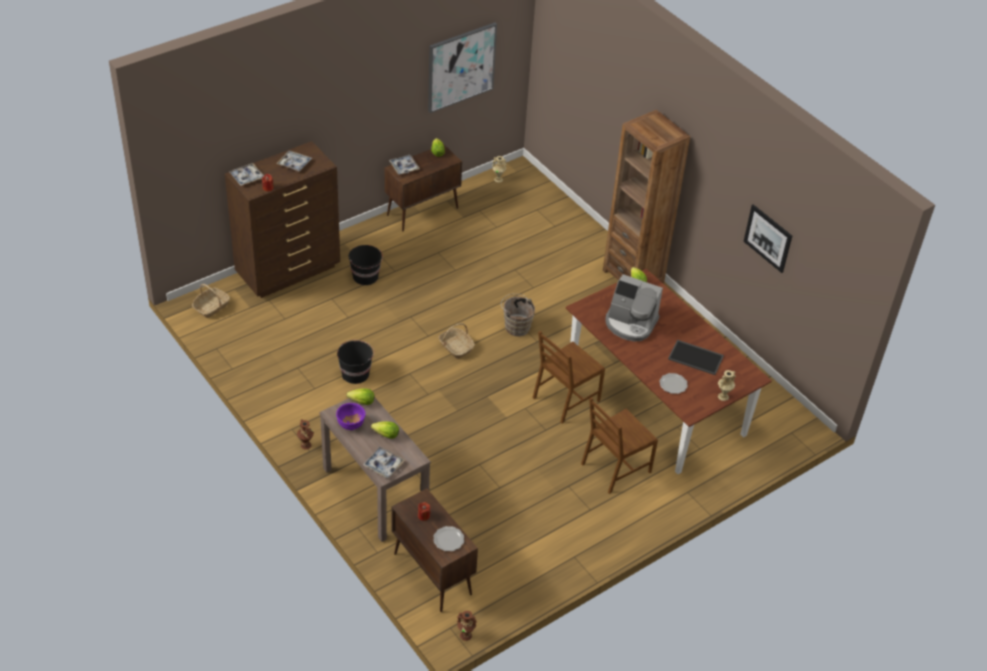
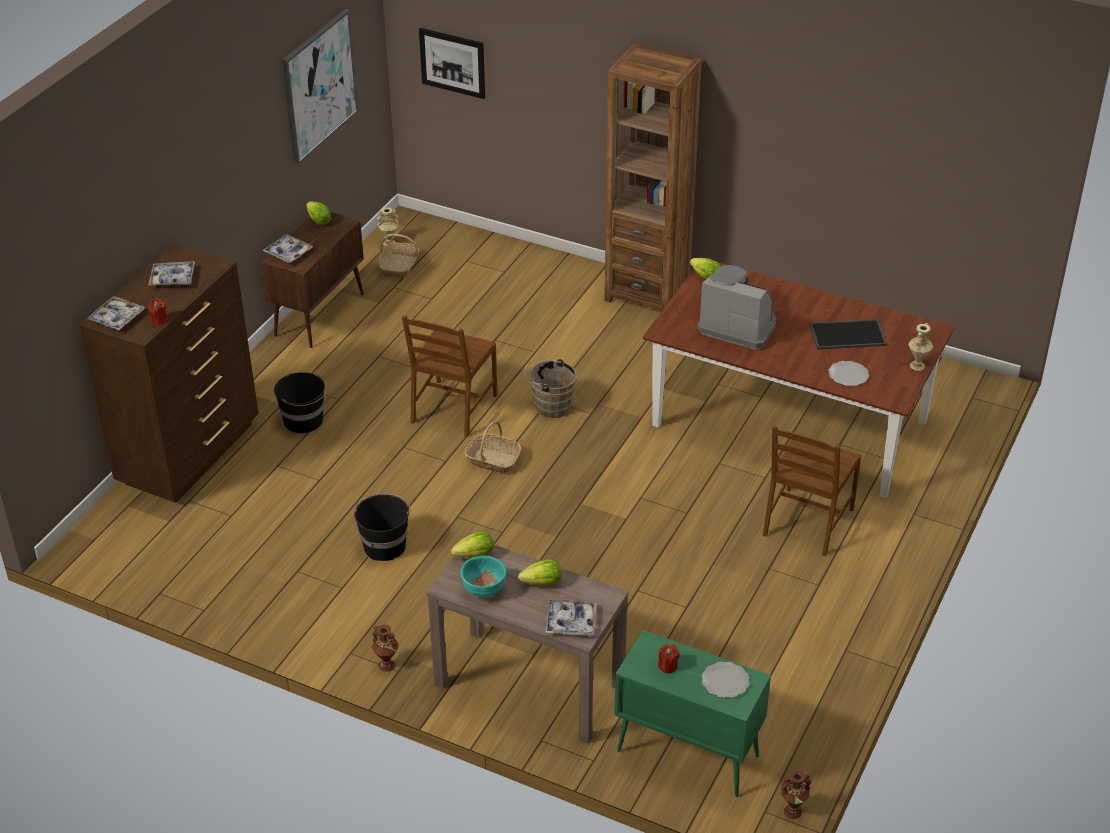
camera: 25 degrees left, 5 degrees down
(211, 307) = (111, 542): basket -> basket (399, 266)
(351, 425) = (484, 590): purple bowl -> turquoise bowl
(432, 573) = (686, 753): brown cabinet -> green cabinet
(565, 399) = (681, 467): brown chair -> brown chair (453, 409)
(630, 323) = (738, 326): coffee machine -> coffee machine turned 150 degrees counterclockwise
(768, 238) = (861, 152): picture -> picture (452, 63)

